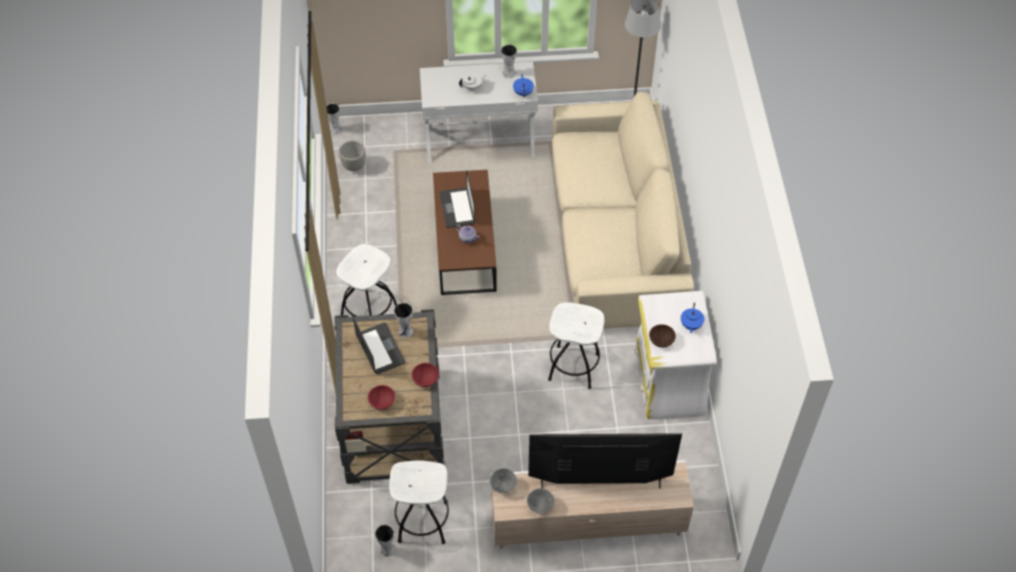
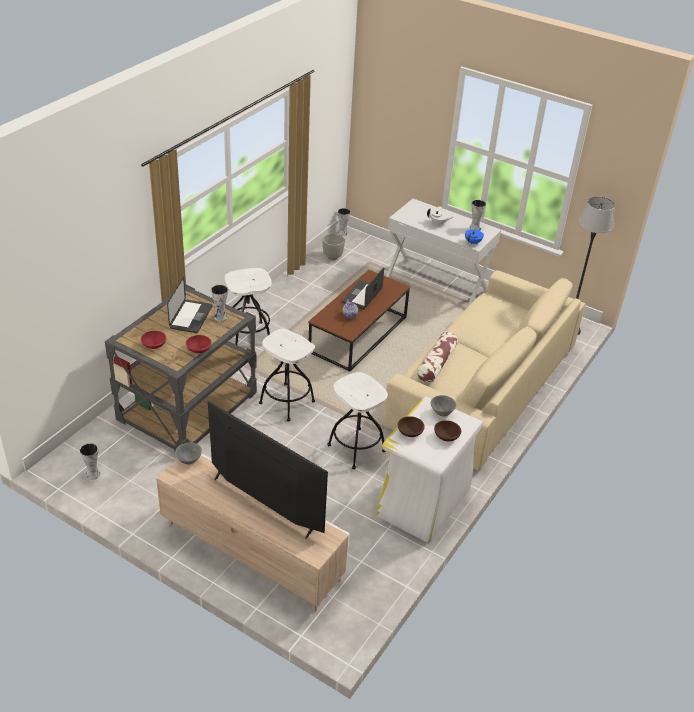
camera: 35 degrees right, 15 degrees down
(422, 521) = (136, 473): white stool -> white stool (286, 402)
(540, 505) = (200, 489): grey bowl -> grey bowl (442, 412)
(590, 245) = (436, 363): none -> pillow
(690, 325) = (446, 436): blue teapot -> brown bowl

